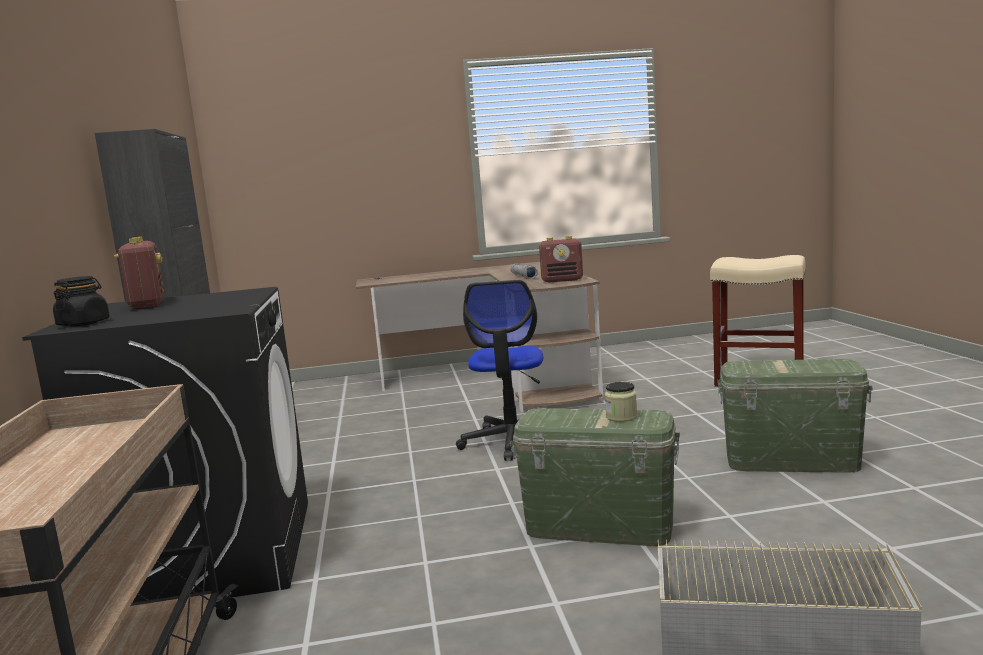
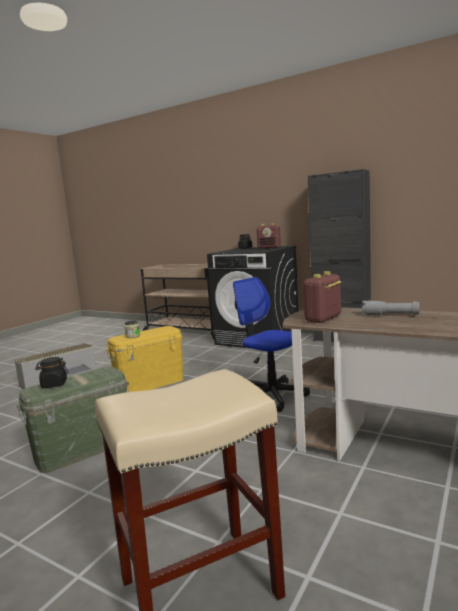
camera: 130 degrees right, 0 degrees up
(599, 527) = (150, 384): green storage box -> yellow storage box
(817, 366) = (54, 384): none -> black jar

